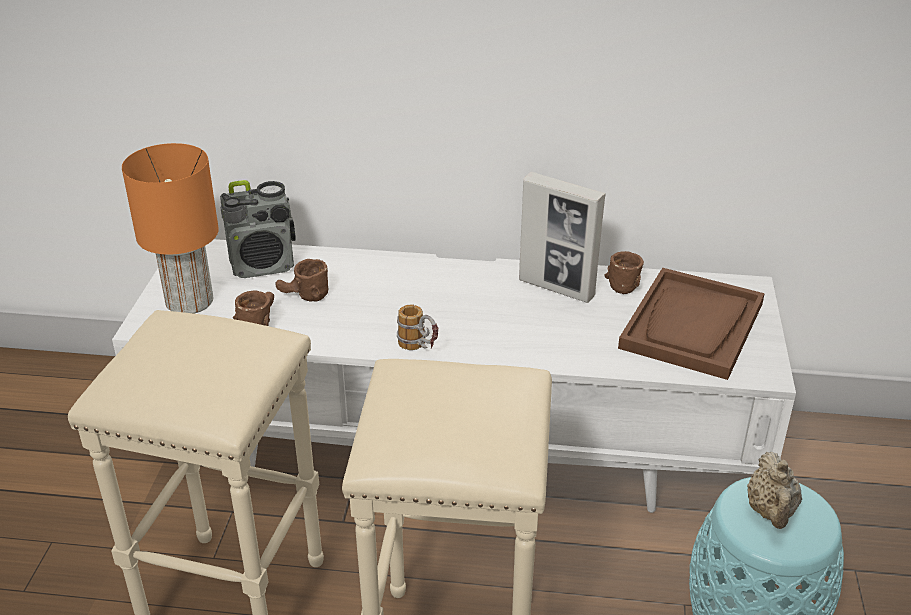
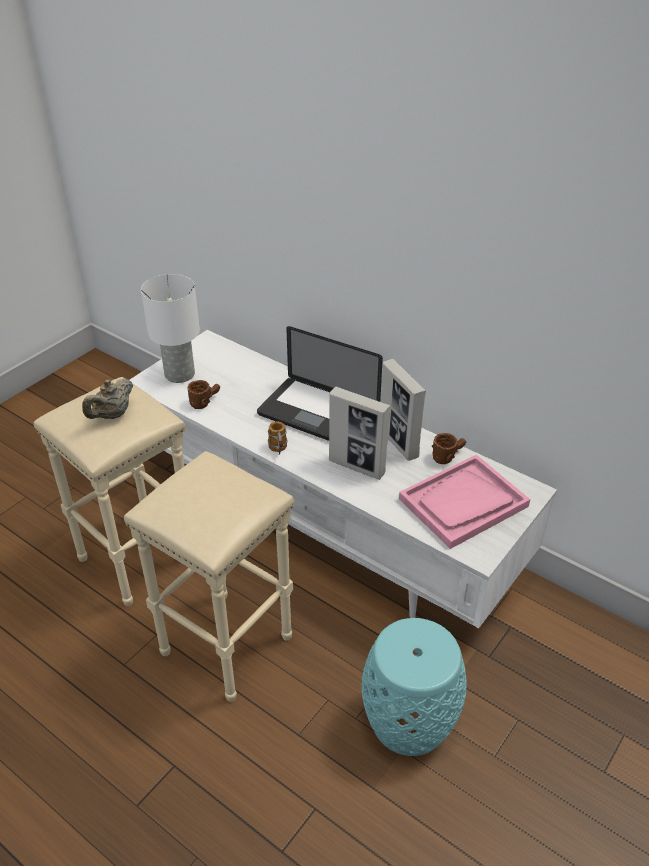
camera: 30 degrees right, 5 degrees up
(188, 301) = (179, 374): orange table lamp -> white table lamp
(263, 265) = (237, 365): radio -> none
(303, 297) = (242, 393): brown mug -> none
(426, 288) = (318, 413): none -> laptop
(534, 331) = (357, 467): none -> picture frame
(692, 326) = (463, 503): brown tray -> pink tray
(770, 512) = (415, 647): beige teapot -> beige teapot (112, 415)

